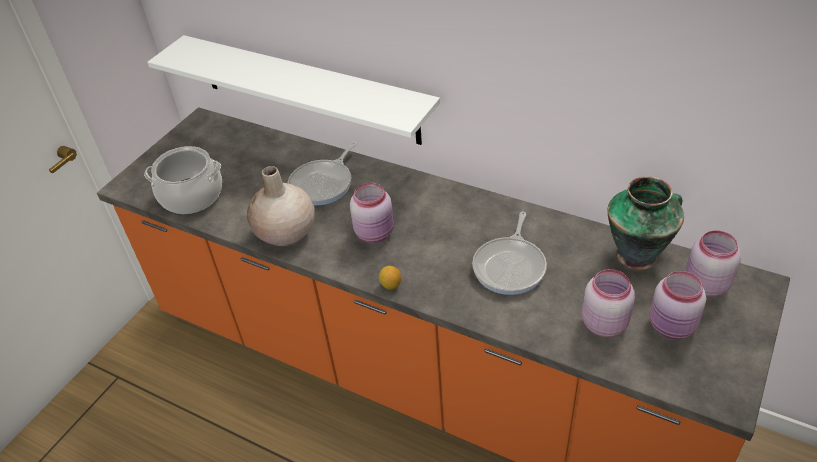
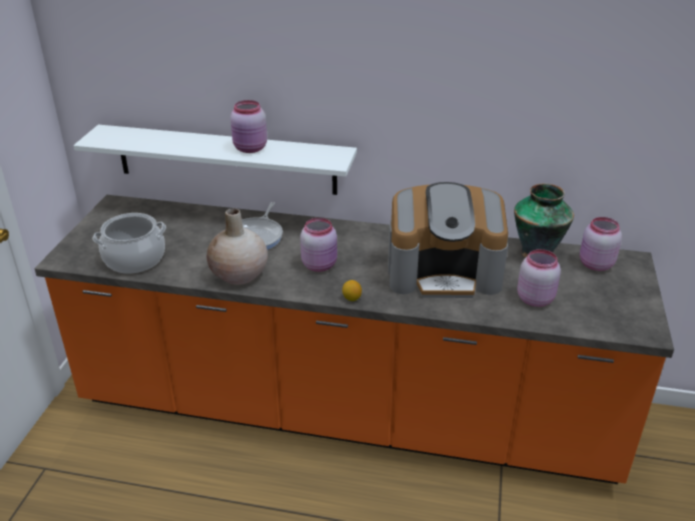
camera: 20 degrees left, 10 degrees down
(510, 266) = (444, 272): frying pan -> coffee machine
(672, 327) = (585, 294): pink jar -> pink jar (250, 149)

